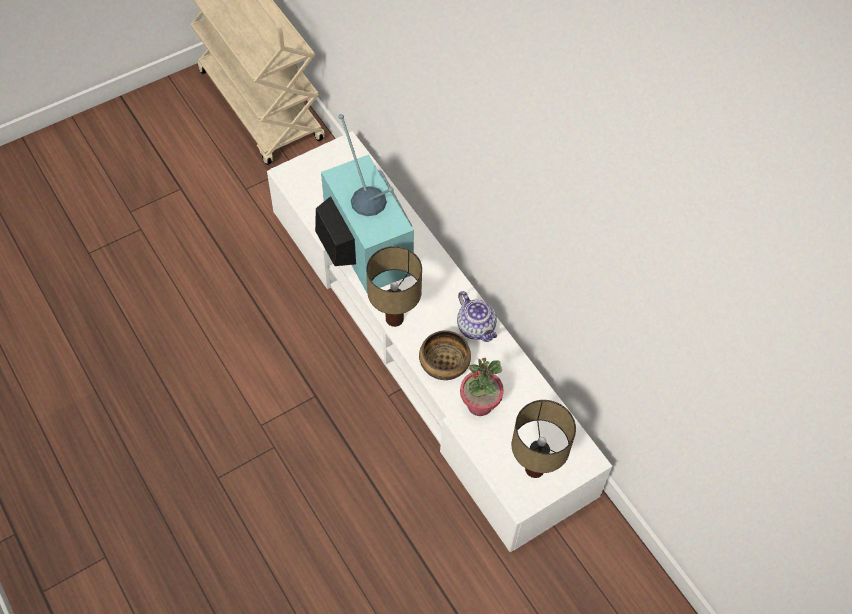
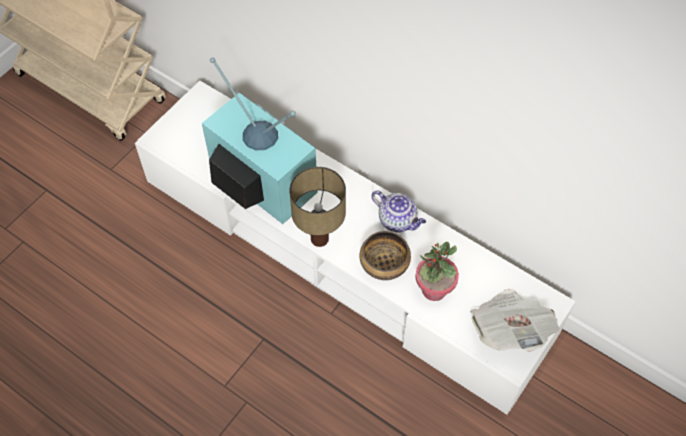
camera: 20 degrees left, 0 degrees up
(534, 468) = (509, 329): table lamp -> newspaper

